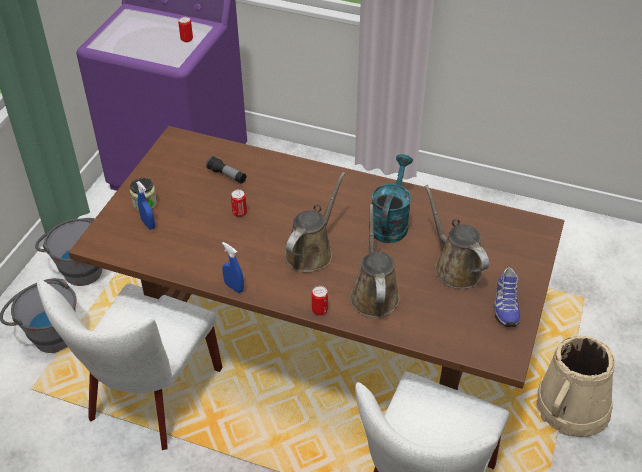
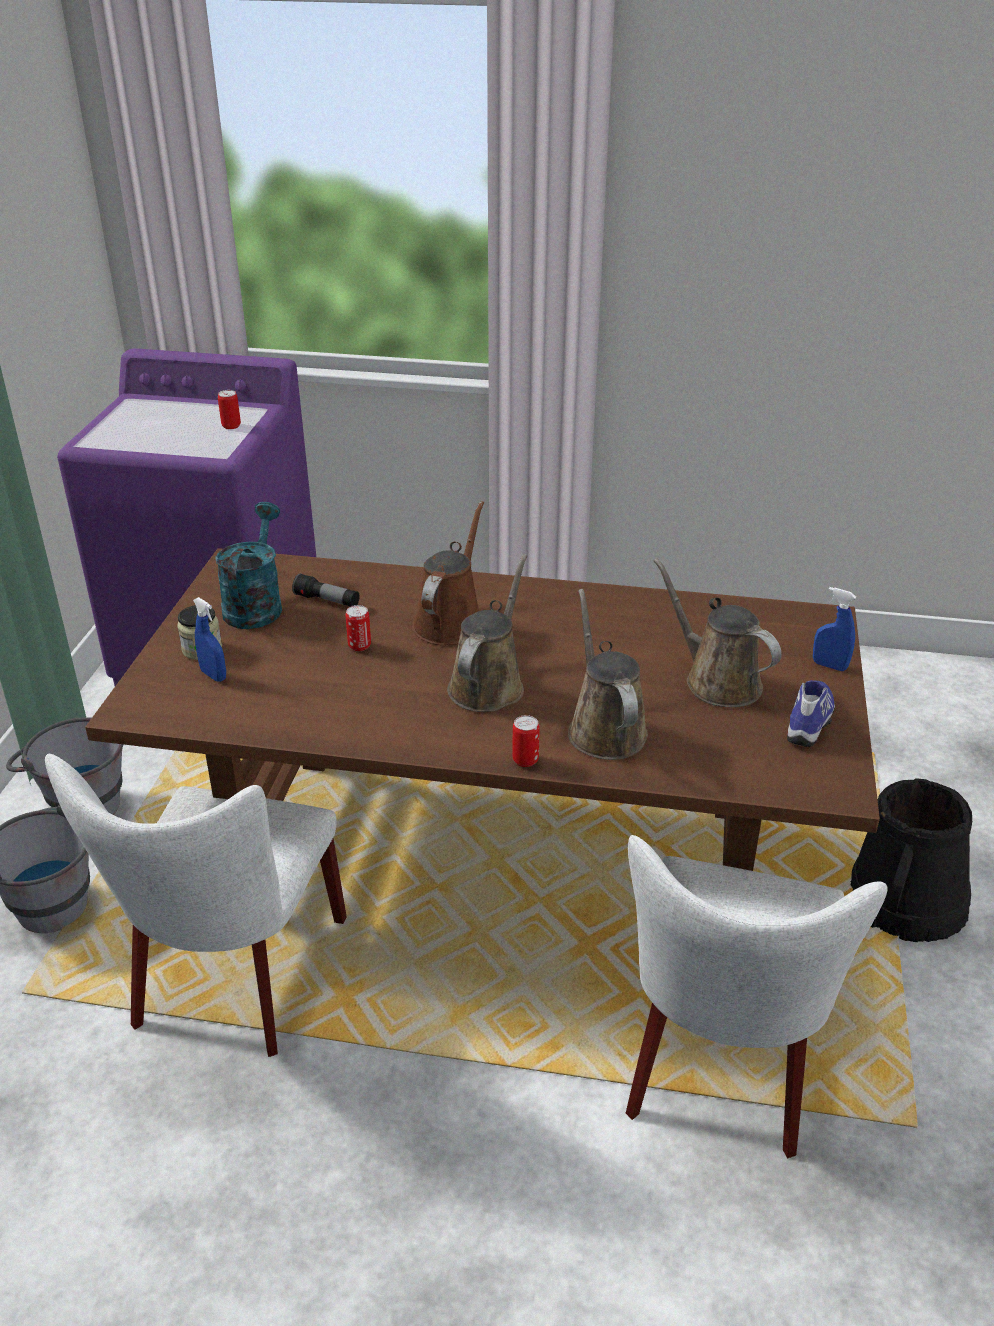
camera: 10 degrees left, 10 degrees down
(234, 287) = (376, 744): blue spray bottle -> blue spray bottle (829, 666)
(299, 201) = (450, 621): none -> brown watering can
(390, 222) = (598, 634): turquoise watering can -> turquoise watering can (255, 604)
(504, 306) = (811, 722): shoe -> shoe turned 150 degrees counterclockwise
(572, 407) = (906, 901): beige bucket -> black bucket

